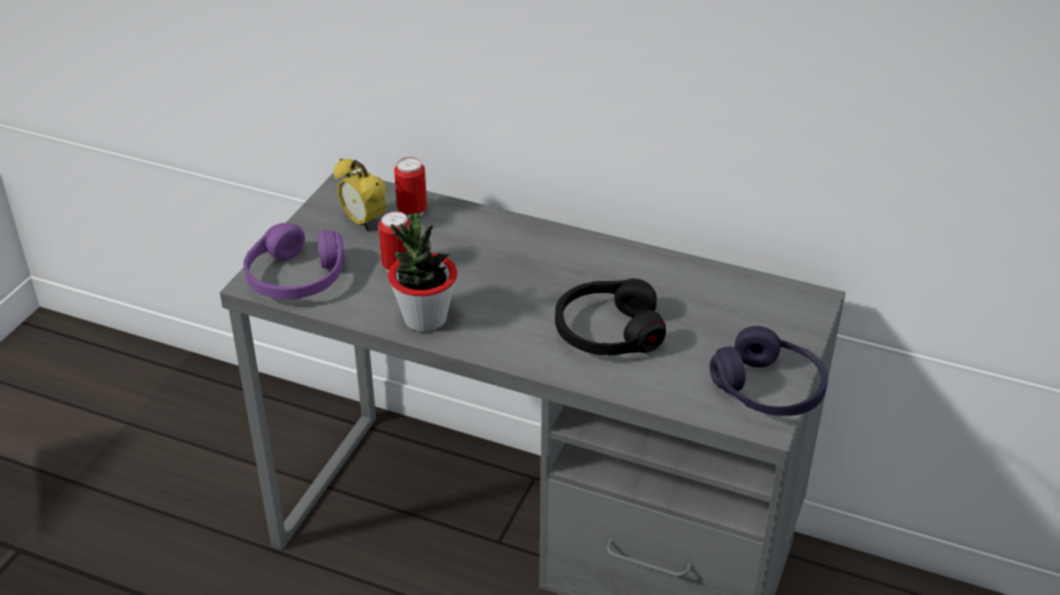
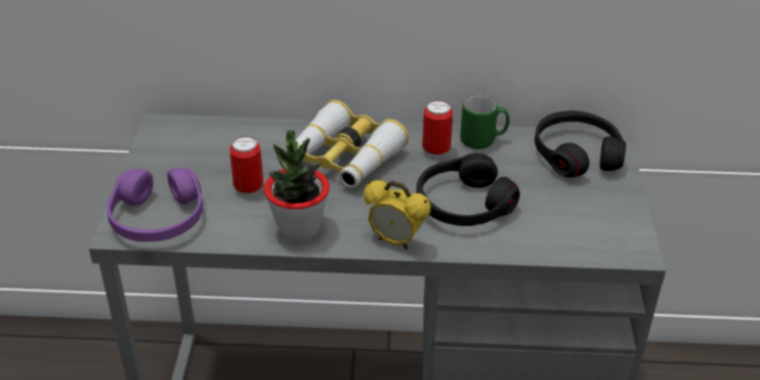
camera: 20 degrees left, 0 degrees up
(363, 222) = (195, 155): alarm clock -> alarm clock (395, 241)
(412, 211) = (235, 137): can -> can (436, 151)
(510, 256) = (344, 158): none -> binoculars
(670, 269) = (483, 140): none -> green mug
(766, 305) = (576, 154): none -> black headphones
(768, 390) = (620, 223): purple headphones -> none

